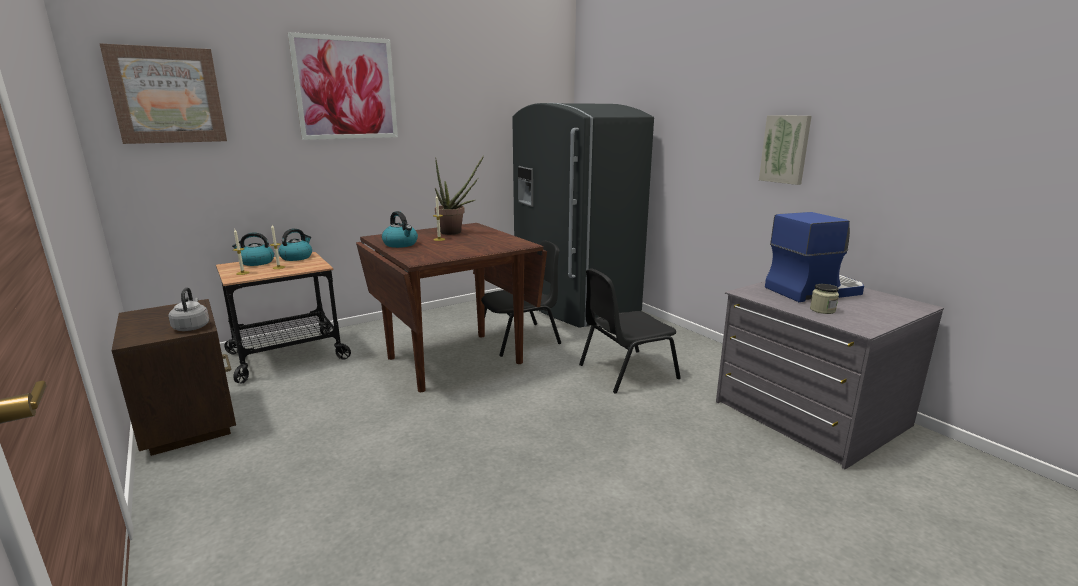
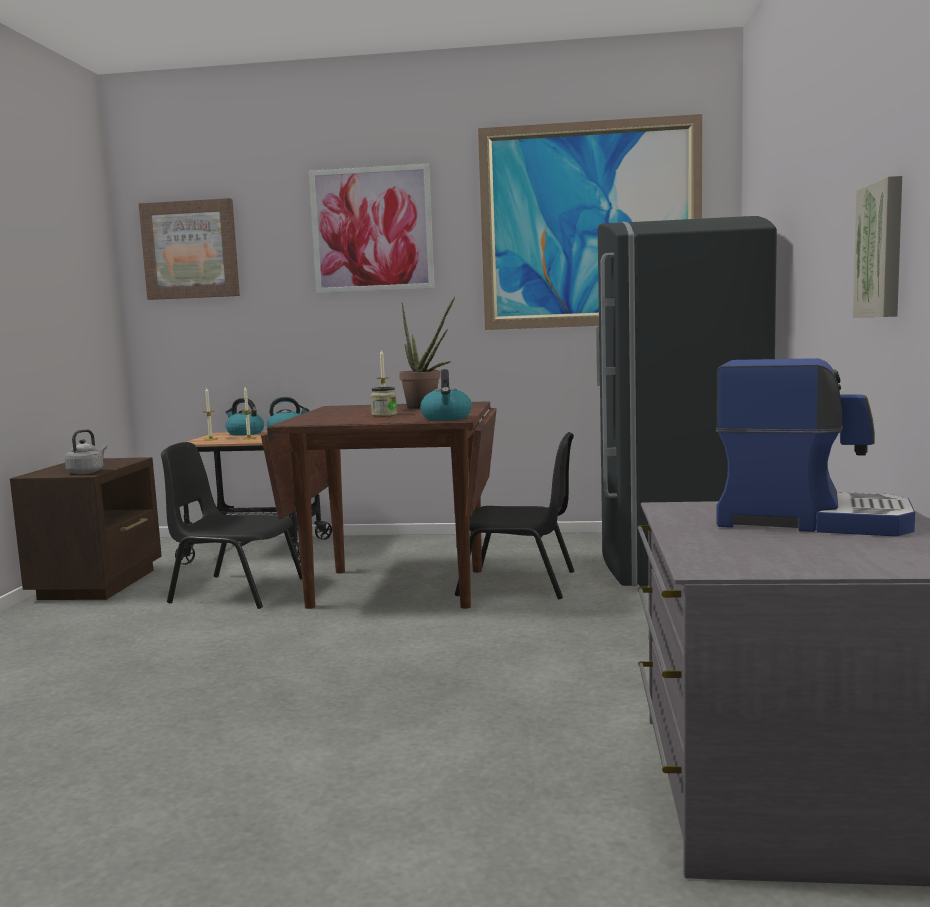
camera: 40 degrees right, 10 degrees down
(401, 244) = (332, 412): kettle -> kettle (446, 418)
(496, 96) = (590, 225): none -> picture
(626, 371) = (587, 650): black chair -> black chair (235, 591)
(822, 310) = (725, 540): jar -> jar (384, 415)

